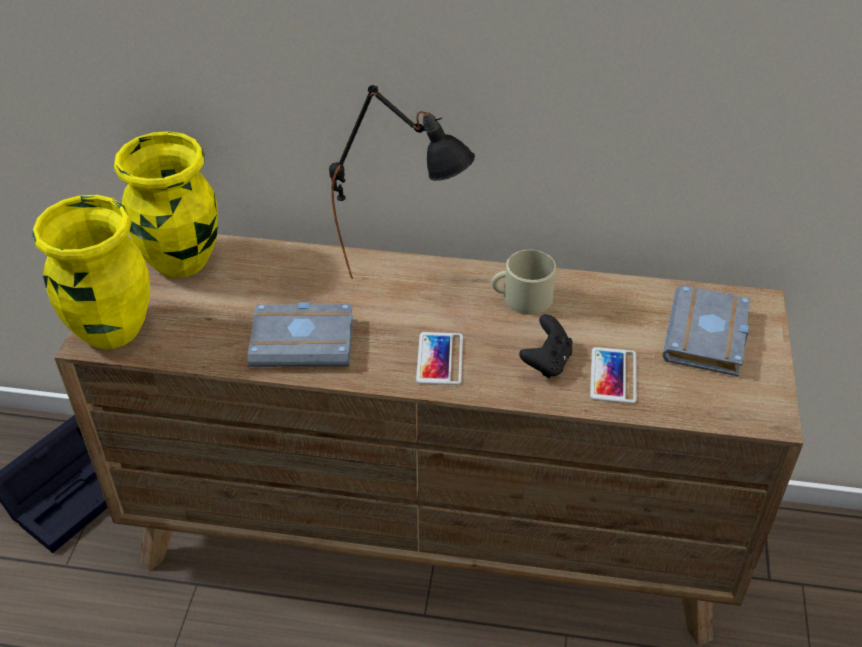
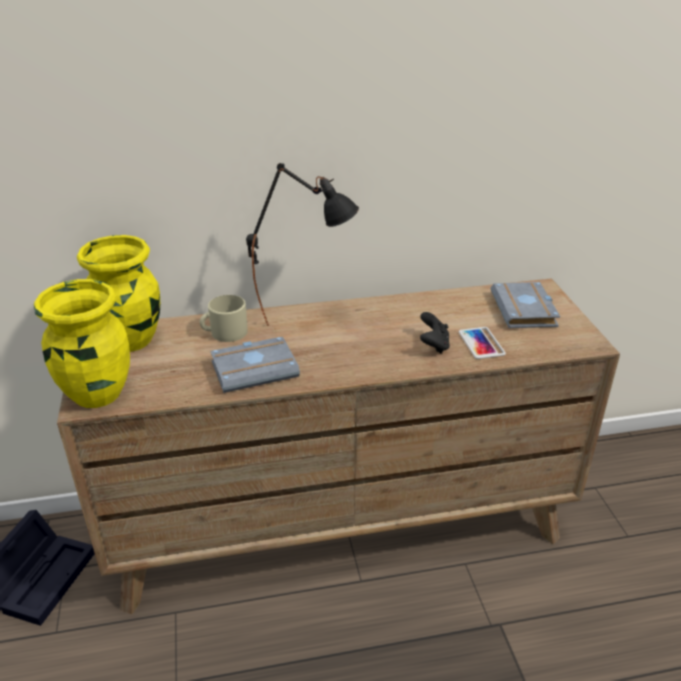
camera: 20 degrees left, 10 degrees down
(440, 359) = (360, 358): phone -> none
(521, 298) = (393, 314): beige mug -> beige mug (224, 333)

